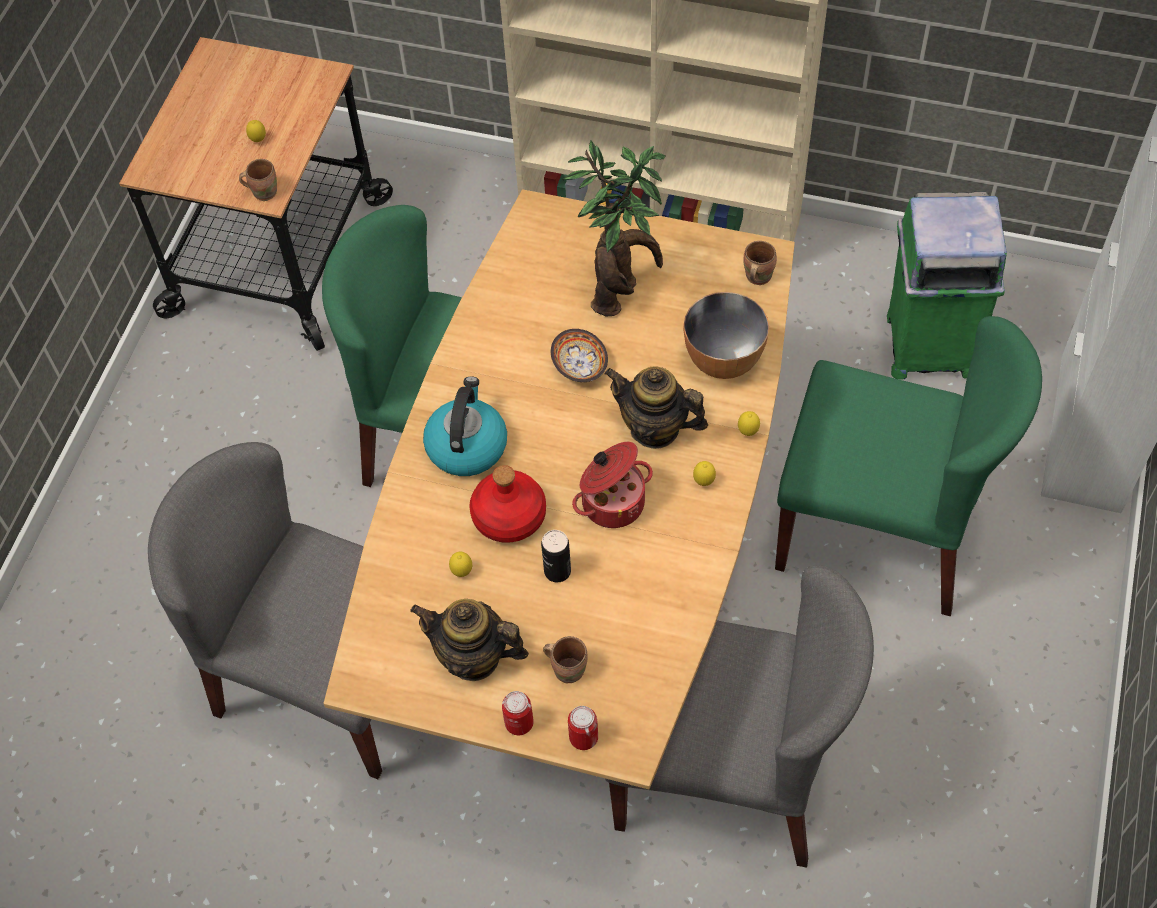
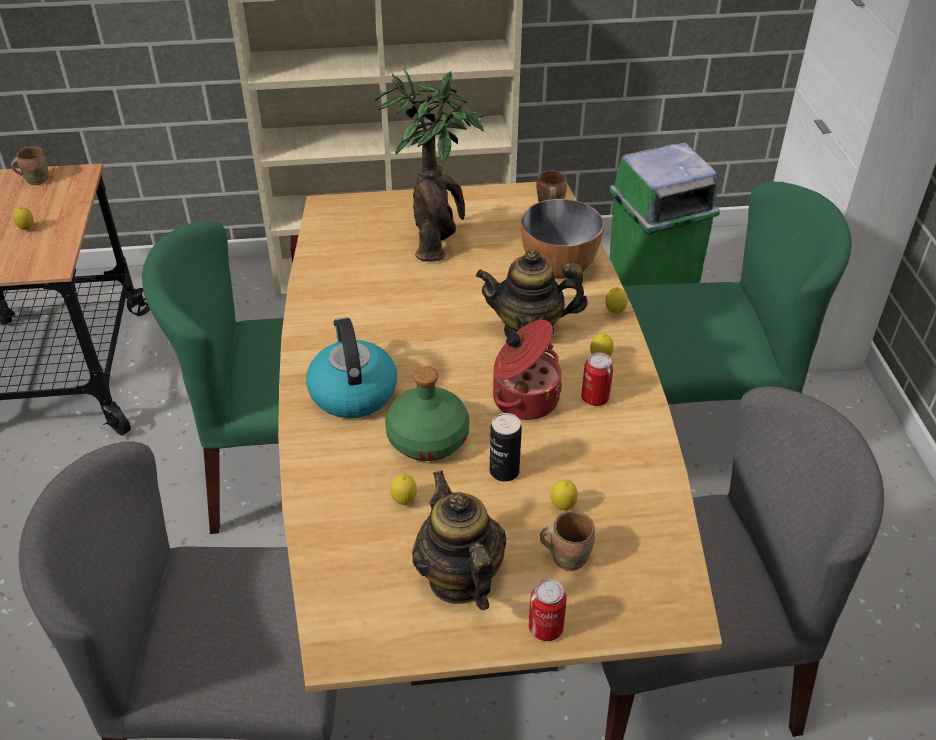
camera: 25 degrees left, 15 degrees down
(263, 191) = (46, 264): brown mug -> brown mug (36, 179)
(473, 657) = (459, 578): teapot -> teapot turned 75 degrees clockwise
(509, 517) = (429, 439): red bottle -> green bottle
(579, 367) = (430, 304): bowl -> none
(583, 737) = (624, 618): can -> can (595, 398)
(588, 622) = (563, 507): none -> lemon

